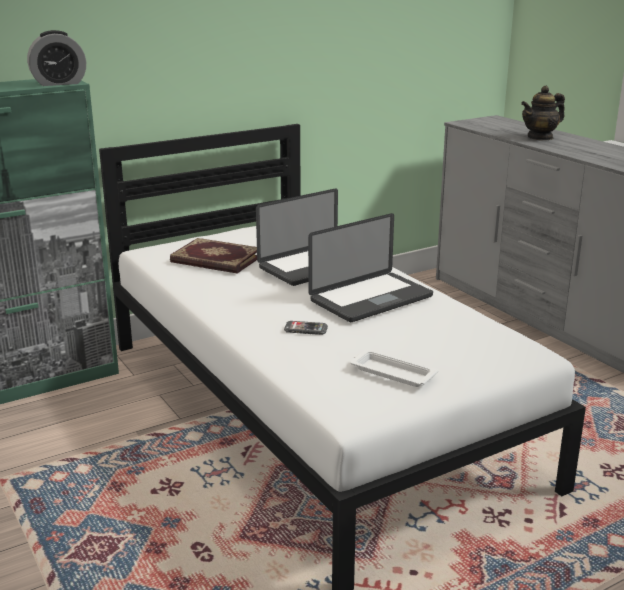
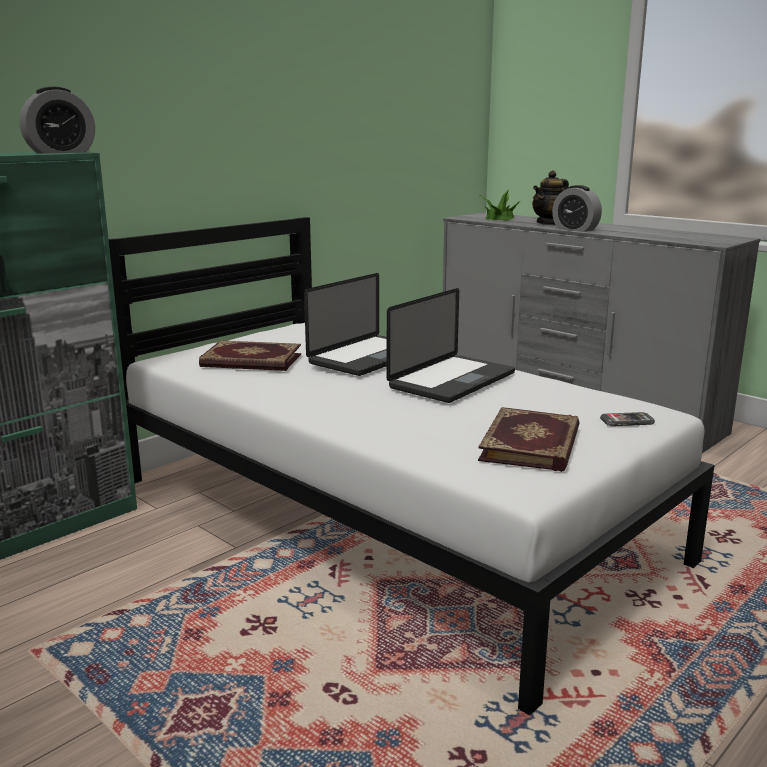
camera: 15 degrees left, 5 degrees down
(305, 329) = (404, 414): phone -> phone (627, 421)
(391, 373) = (532, 444): white tray -> book
(499, 126) = (500, 218): none -> potted plant
(555, 149) = (575, 229): none -> alarm clock

